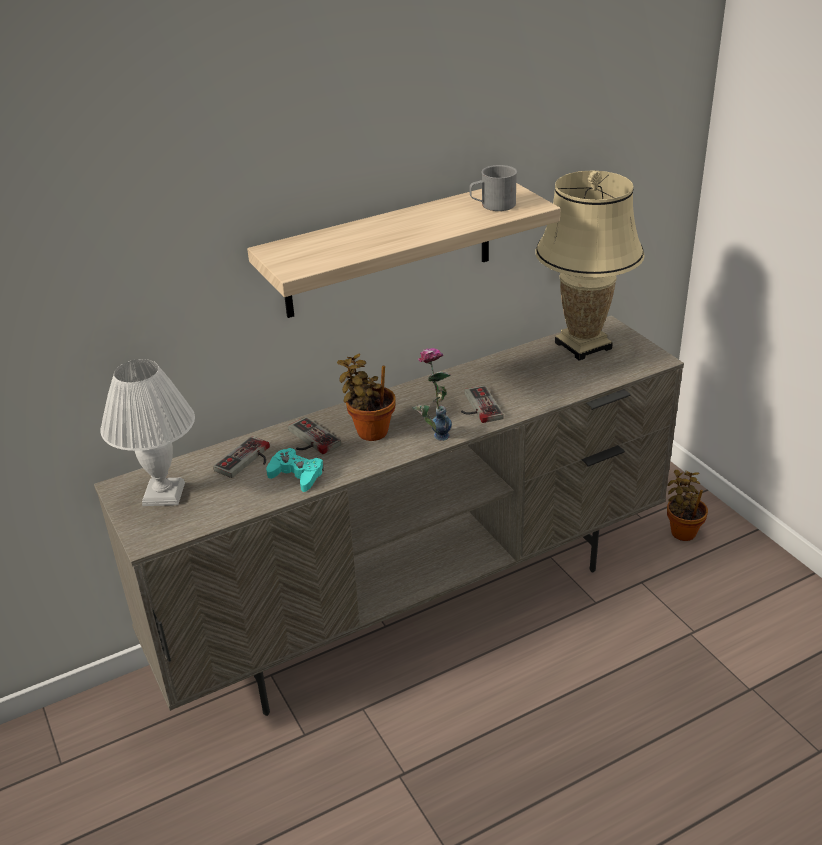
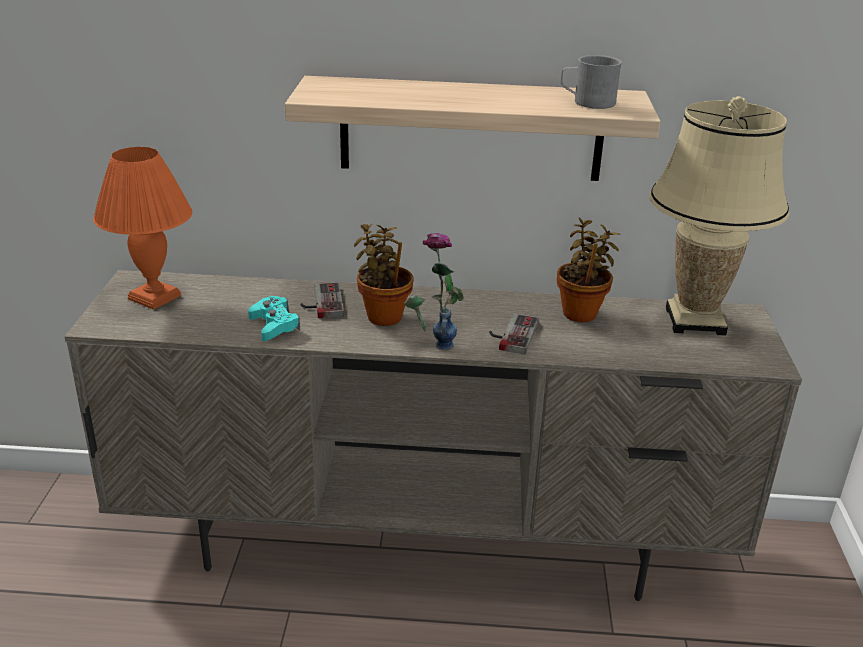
camera: 30 degrees right, 5 degrees down
(164, 495) = (154, 298): white table lamp -> orange table lamp
(247, 461) = (250, 298): game controller -> none
(682, 531) = (784, 608): potted plant -> potted plant (581, 312)

